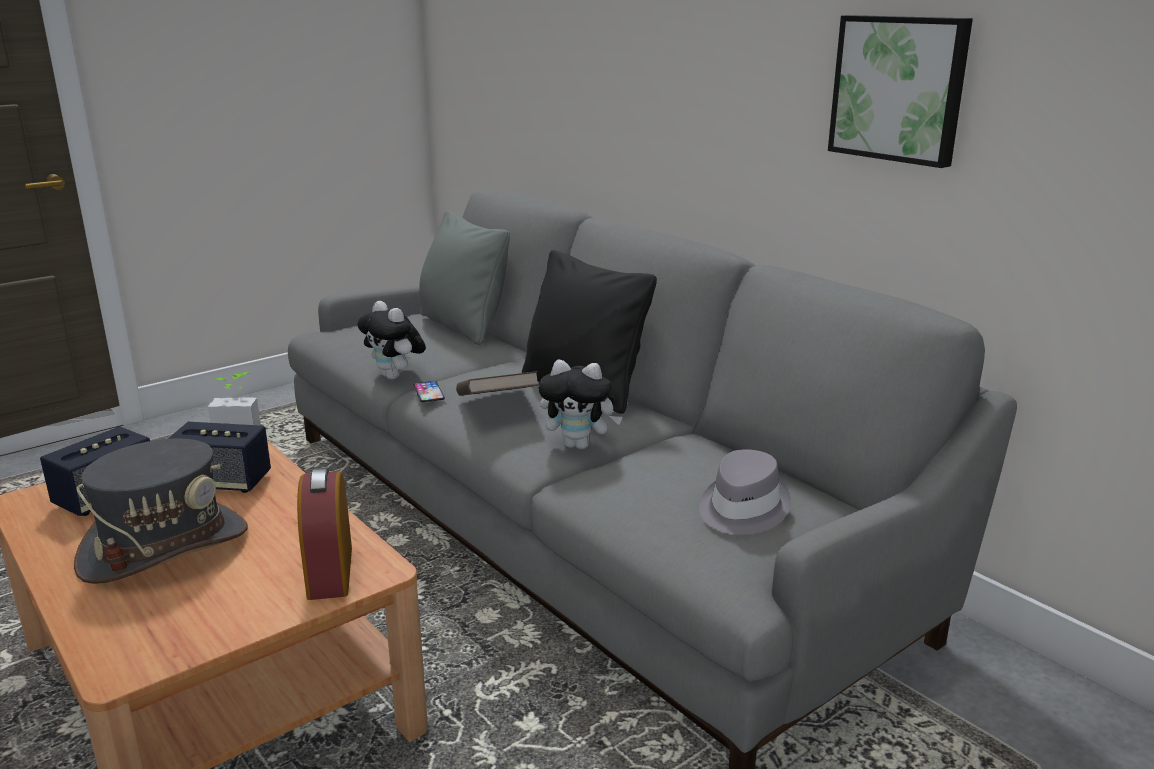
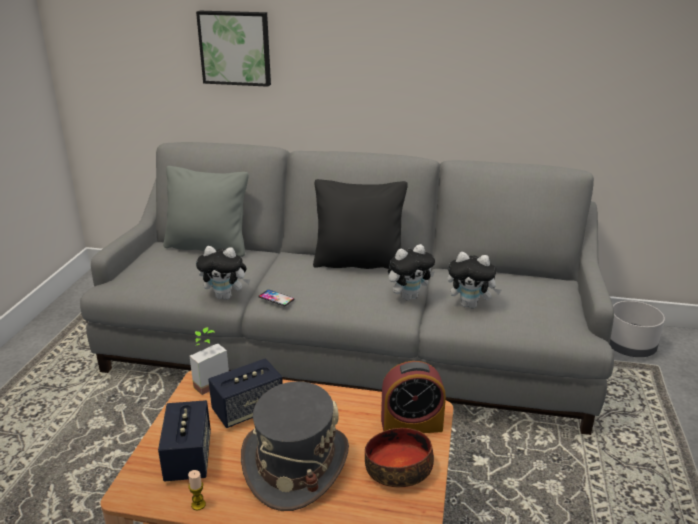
camera: 40 degrees left, 5 degrees up
(41, 536) = (198, 504): none -> candle
(235, 603) = (399, 468): none -> bowl
(330, 572) = (411, 425): alarm clock -> alarm clock turned 45 degrees counterclockwise
(496, 406) = (336, 291): brown book -> none
(636, 482) = (470, 305): none -> plush toy
(741, 509) = (534, 298): grey hat -> none
(899, 88) = (514, 50): picture -> picture (235, 48)
(1027, 714) = (630, 347): none -> grey planter

